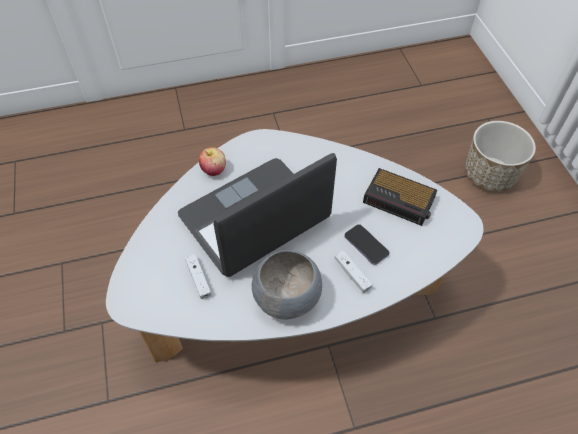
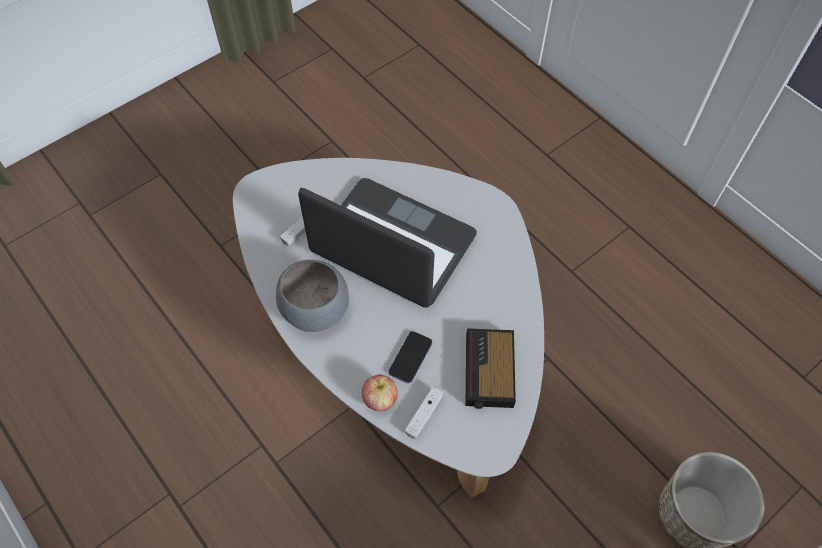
camera: 65 degrees right, 5 degrees up
(213, 170) = (433, 185): apple -> apple (380, 400)
(352, 274) = (368, 357): white game controller -> white game controller (424, 415)

